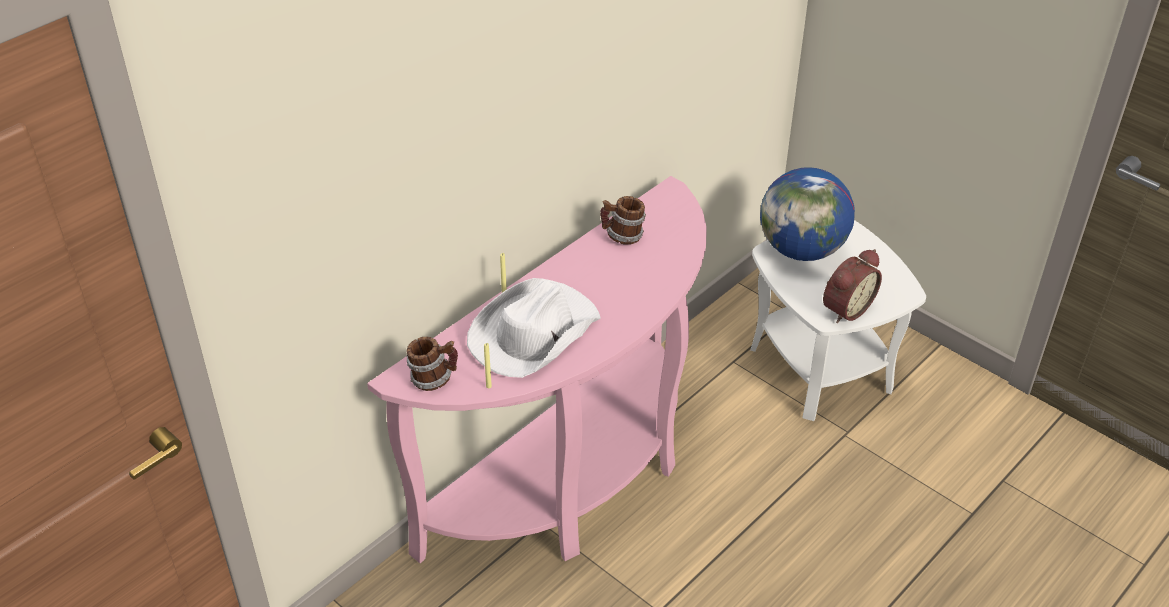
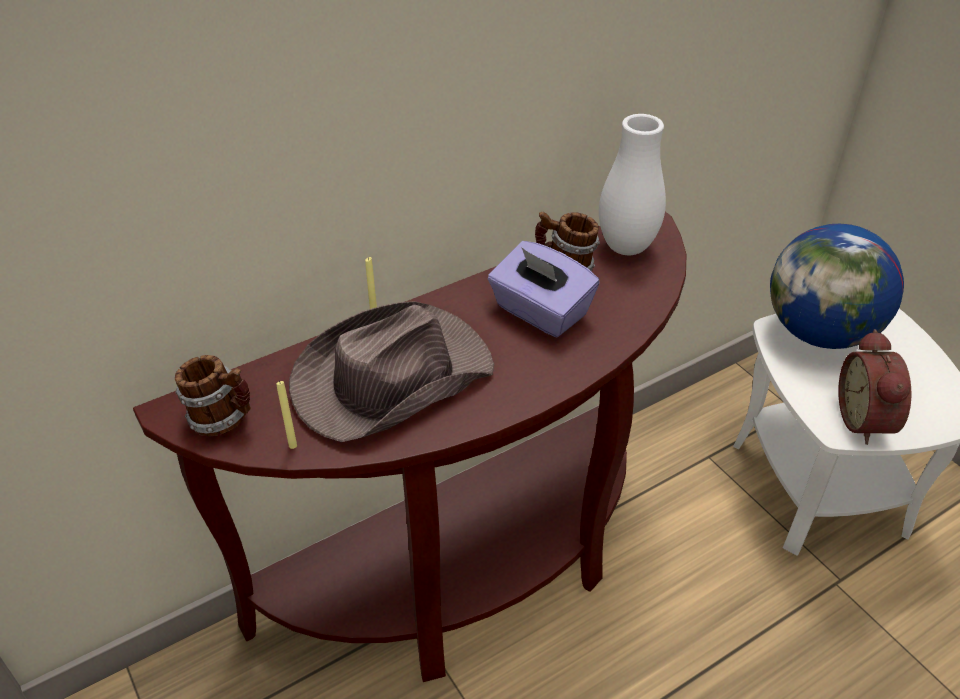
camera: 15 degrees right, 0 degrees up
(533, 333) = (390, 379): white hat -> brown hat
(575, 479) = (472, 570): pink console table -> brown console table
(616, 271) = (540, 312): none -> purple tissue box
(660, 213) = (626, 247): none -> white vase
(845, 308) = (867, 420): alarm clock -> alarm clock turned 120 degrees clockwise

